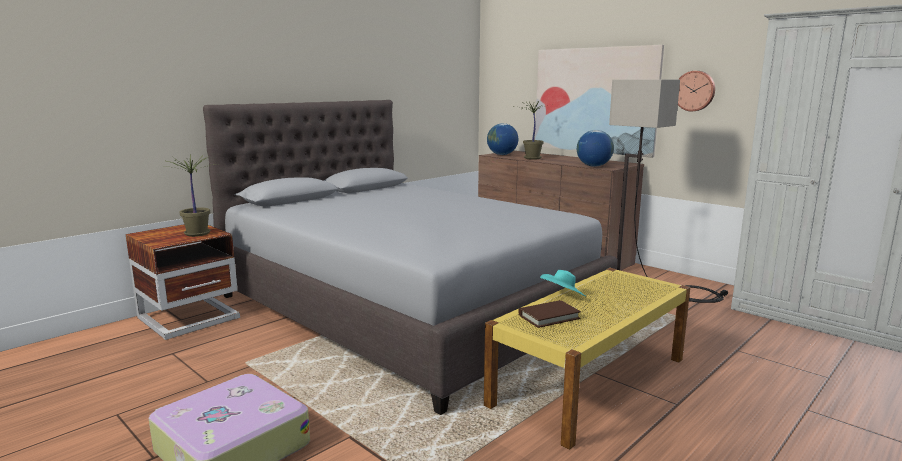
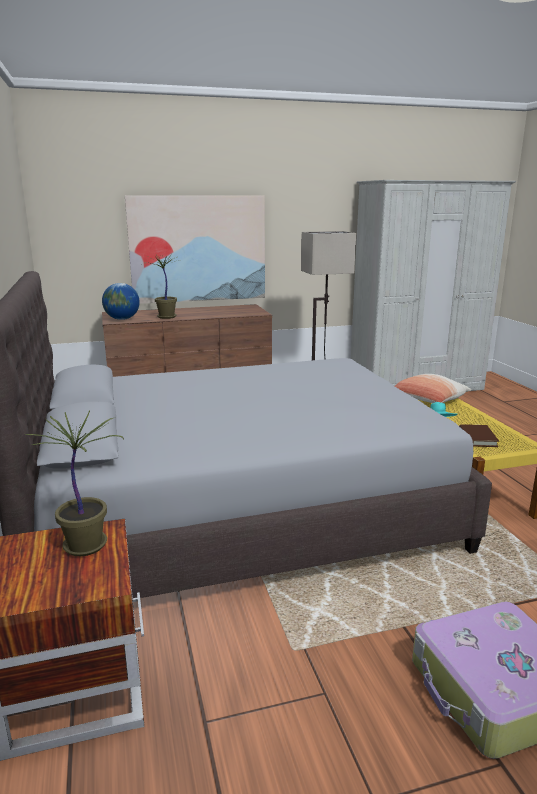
camera: 60 degrees left, 5 degrees up
(593, 166) = (244, 314): globe -> none
(629, 286) = (428, 400): none -> pillow
(694, 91) = (293, 236): wall clock -> none

